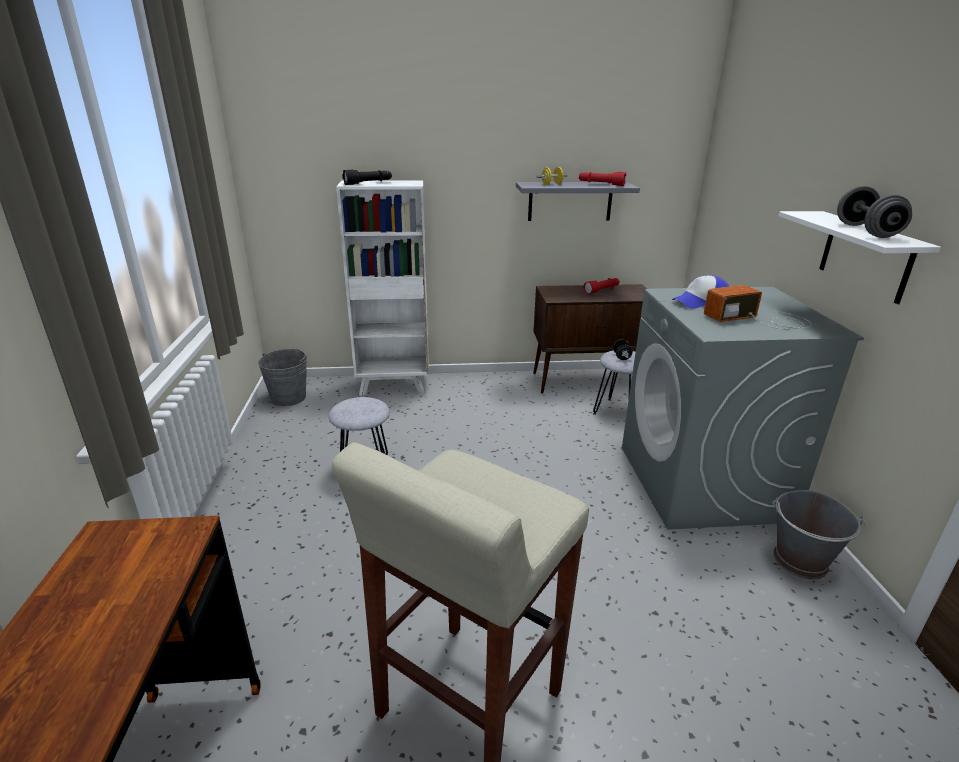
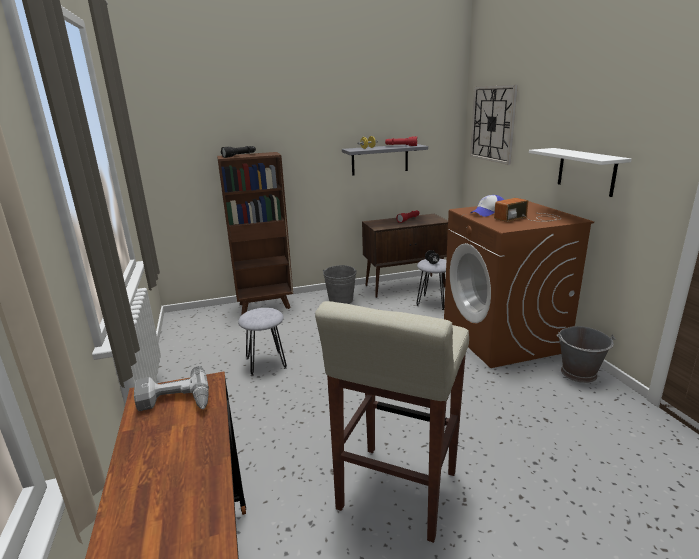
camera: 10 degrees left, 5 degrees down
(126, 558) = (174, 402): none -> power drill
(288, 398) = (186, 324): grey bucket -> grey bucket (341, 300)
(394, 386) = (266, 306): white bookcase -> brown bookcase
(703, 483) = (504, 337): grey washing machine -> brown washing machine
(742, 161) = (493, 124): none -> wall clock
(866, 231) = (586, 154): grey dumbbell -> none

